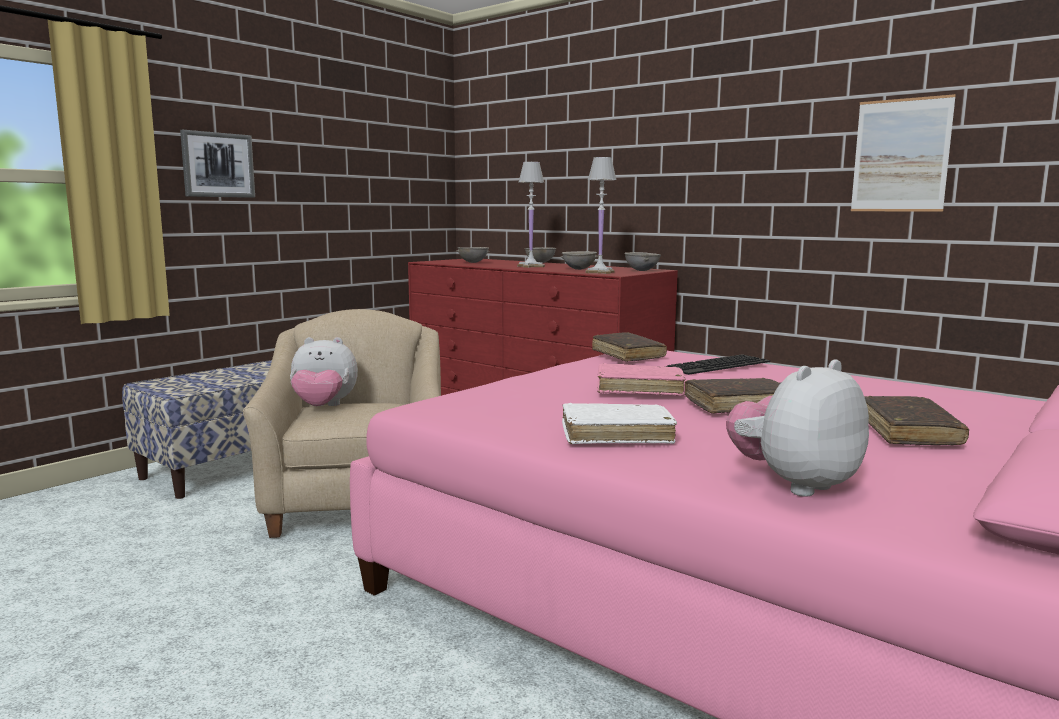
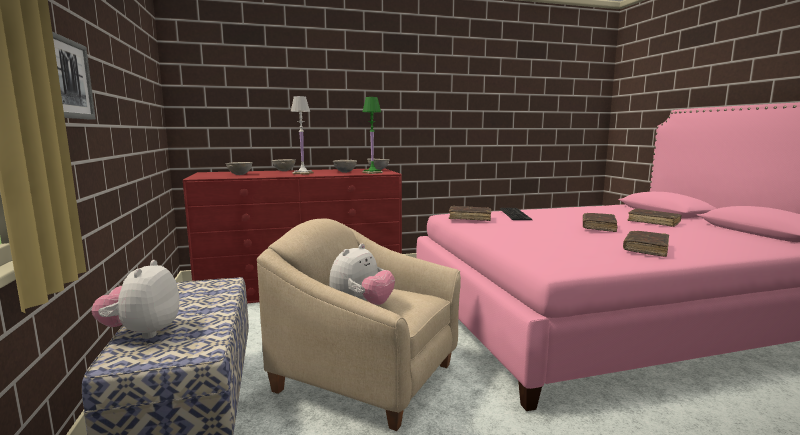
camera: 55 degrees left, 0 degrees up
(600, 272) = (372, 172): white table lamp -> green table lamp
(616, 435) = (645, 249): white book -> brown book
(639, 389) = (553, 230): pink book -> none
(794, 484) = (730, 245): plush toy -> plush toy (143, 332)
(900, 155) = (493, 105): picture -> none

